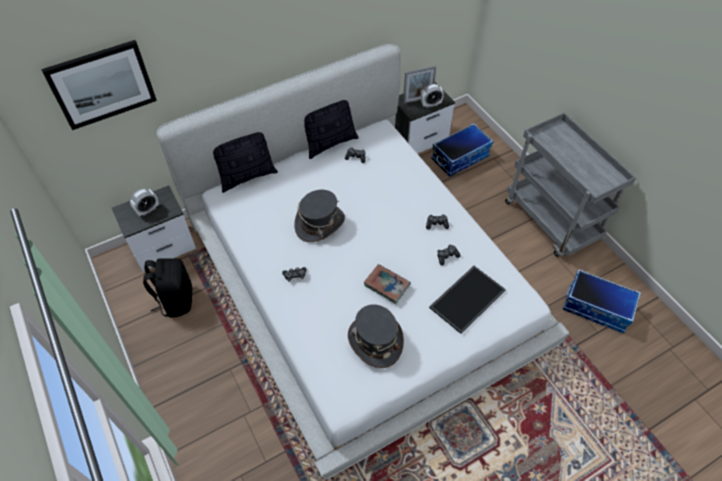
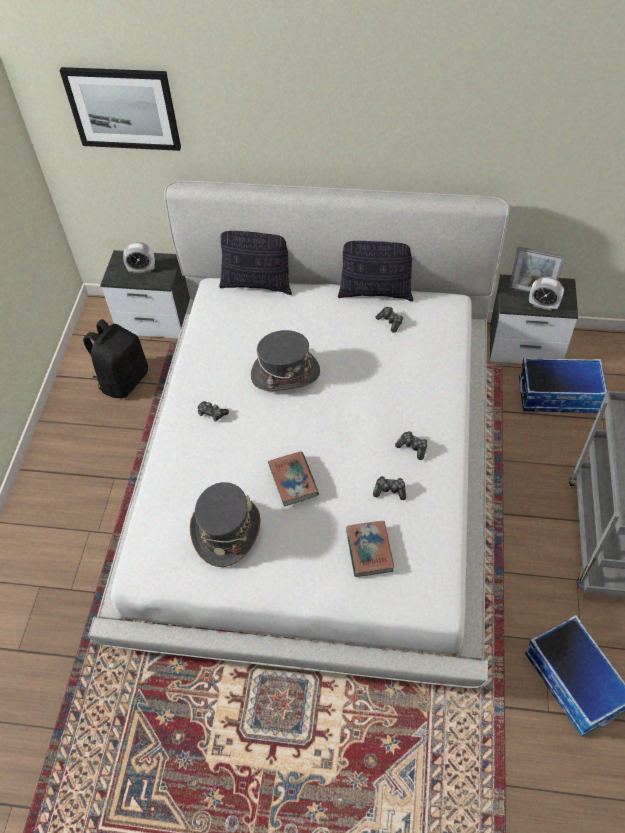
camera: 40 degrees right, 0 degrees up
(467, 297) = (369, 550): tray -> book

